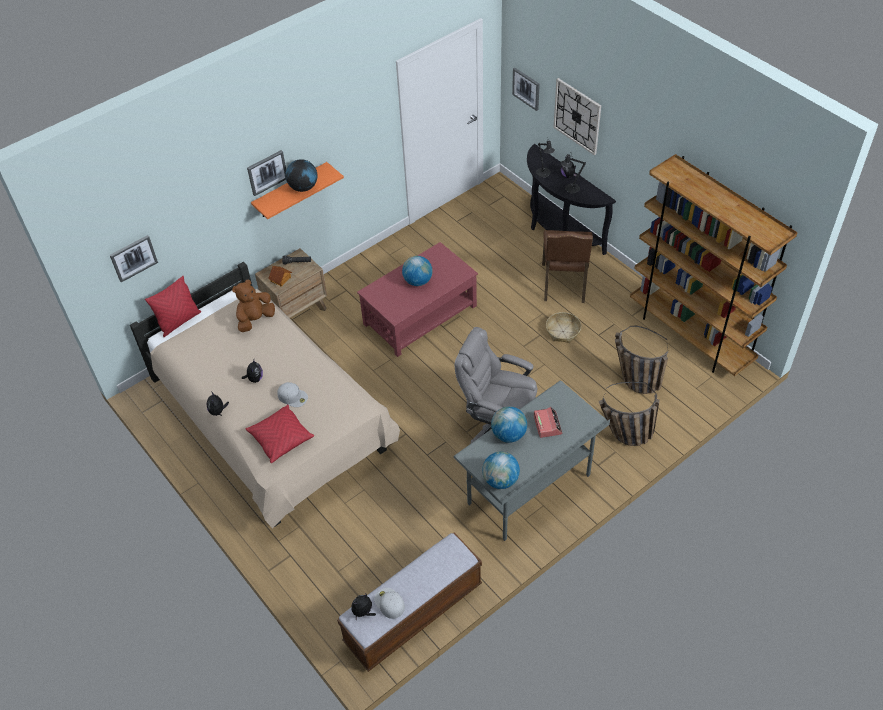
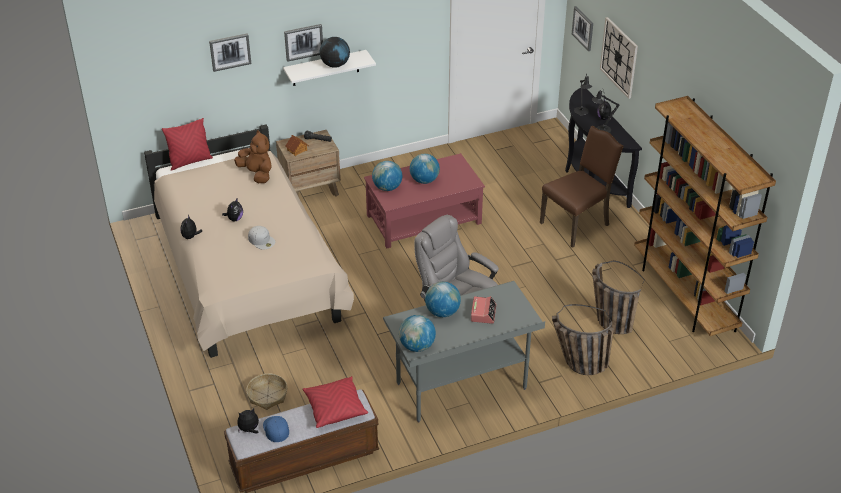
camera: 15 degrees right, 10 degrees down
(133, 258) = (160, 86): picture -> picture (230, 51)
(255, 320) = (257, 174): brown plush toy -> brown plush toy turned 75 degrees clockwise
(280, 438) = (235, 270): red pillow -> red pillow (335, 408)
(291, 191) = (325, 68): orange shelf -> white shelf
(385, 298) = (387, 187): none -> globe
(389, 603) = (275, 429): white cap -> blue cap
(562, 331) = (556, 263): basket -> basket (267, 396)
(564, 284) = (577, 224): brown chair -> brown chair turned 150 degrees counterclockwise

